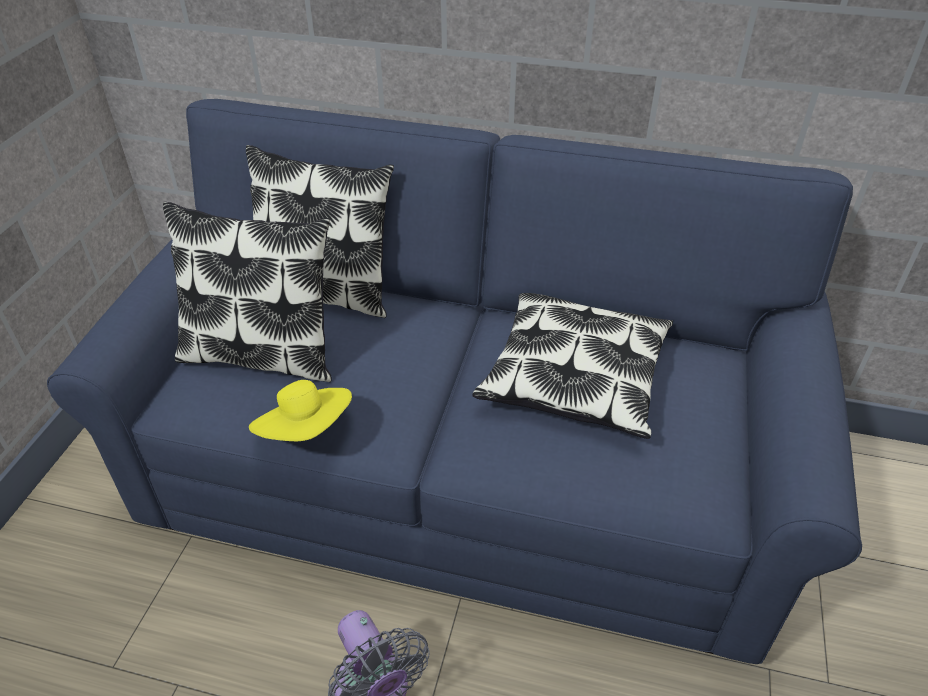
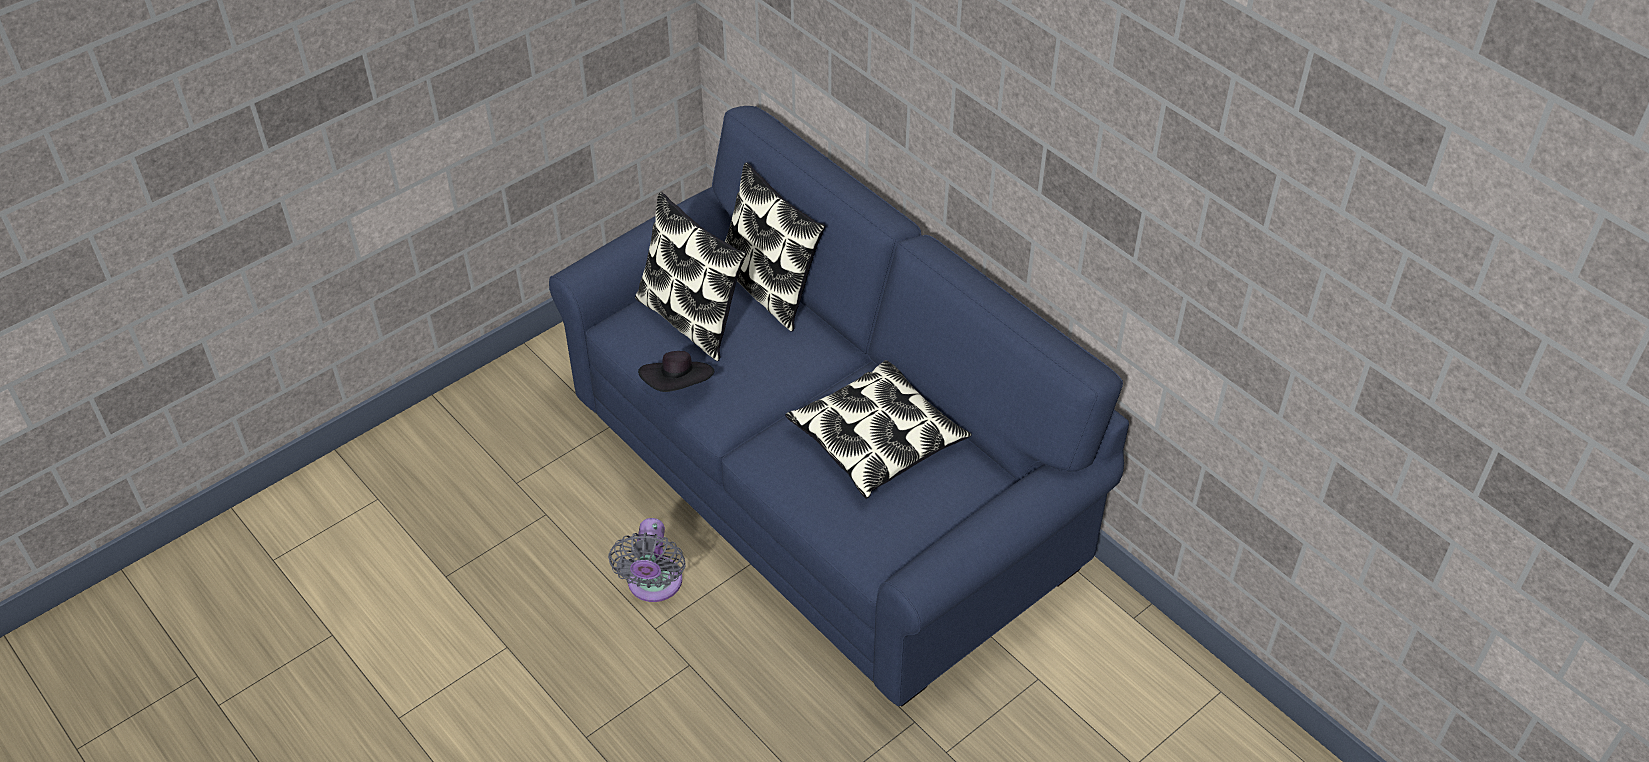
camera: 35 degrees right, 5 degrees up
(306, 430) = (678, 386): yellow hat -> black hat

